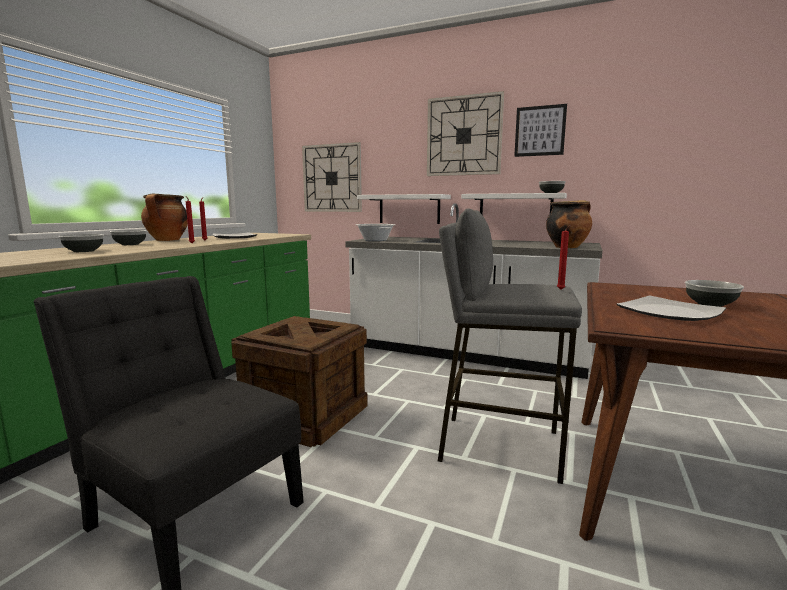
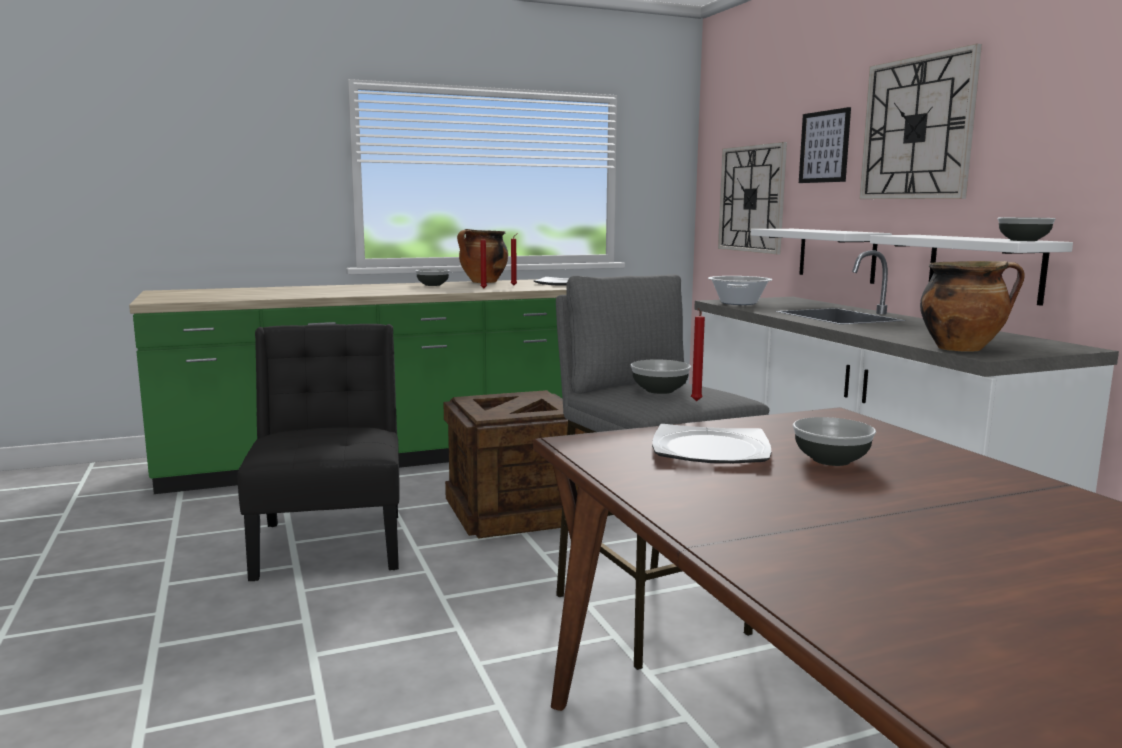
camera: 45 degrees right, 0 degrees up
(84, 251) = (371, 290): bowl -> bowl (660, 390)
(540, 131) = (1034, 116): picture -> picture (824, 147)

